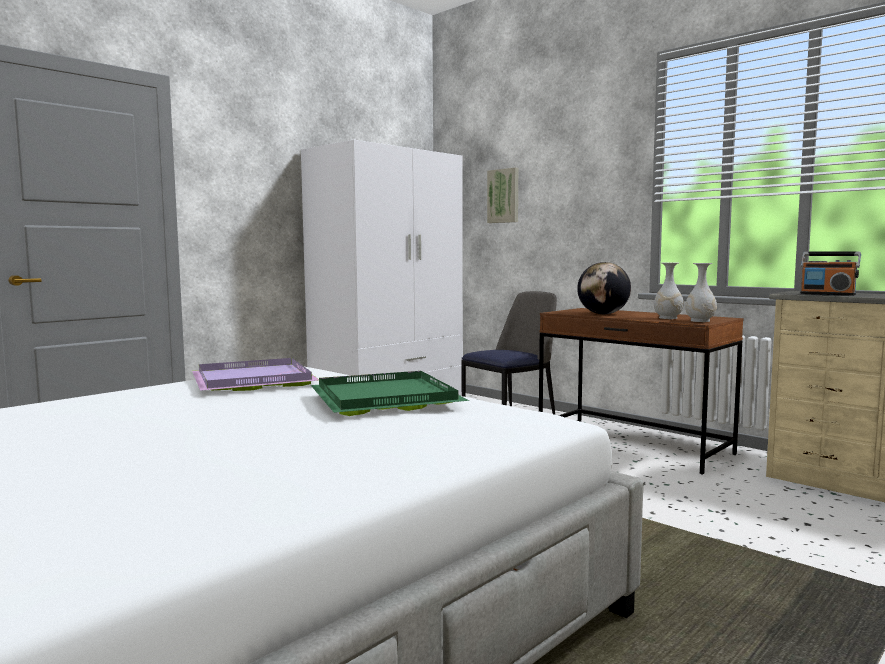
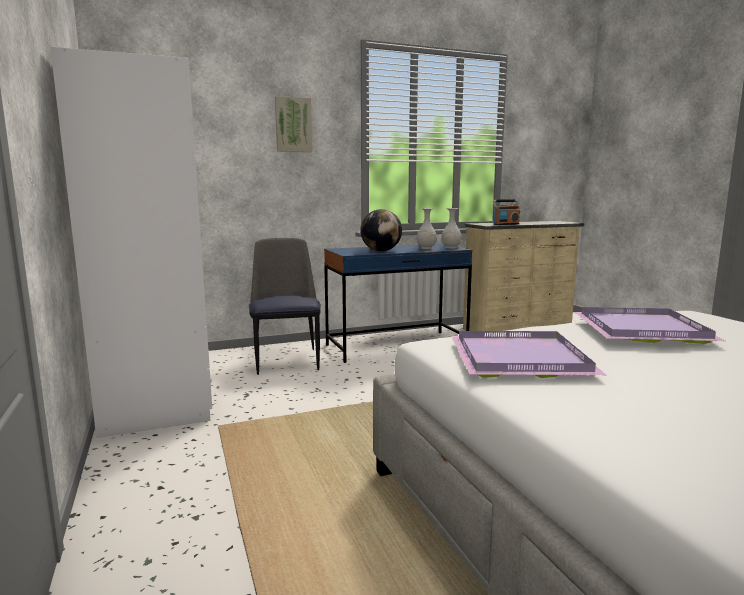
camera: 65 degrees left, 5 degrees up
(383, 399) = (644, 330): green tray -> purple tray
(504, 196) = (206, 142): picture -> picture (293, 125)
(633, 445) = (397, 346): brown desk -> blue desk

